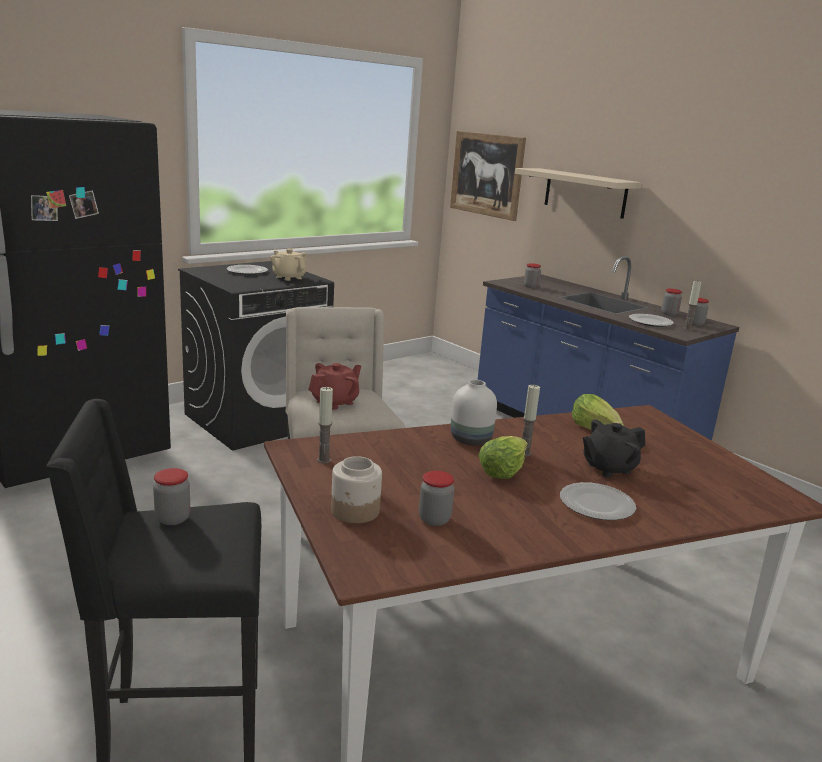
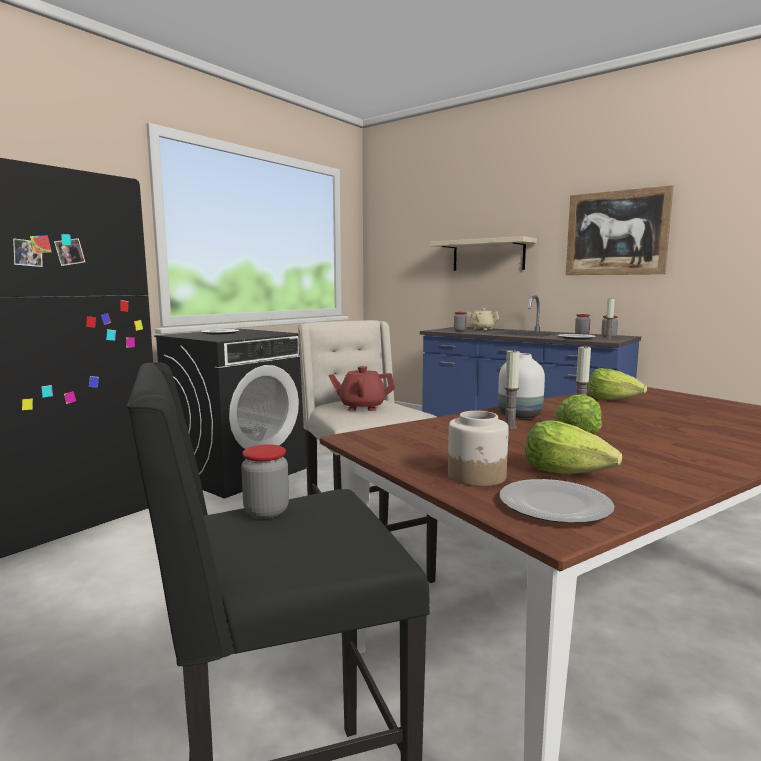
camera: 10 degrees left, 10 degrees down
(288, 277) = (261, 333): beige teapot -> beige teapot (482, 329)
(324, 460) = (397, 443): candle -> candle (510, 427)
(335, 402) = (362, 407): red teapot -> red teapot turned 120 degrees counterclockwise
(434, 519) = (567, 472): jar -> lettuce
(486, 174) = (399, 256): picture -> picture (616, 233)
(595, 504) = (696, 444): plate -> plate (553, 505)
(608, 468) = (664, 420): black teapot -> none

